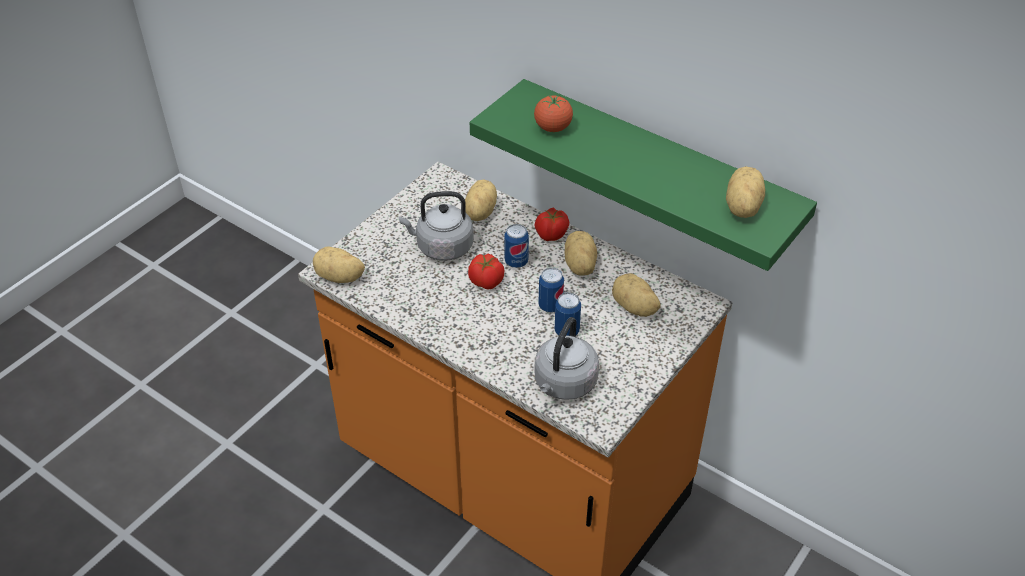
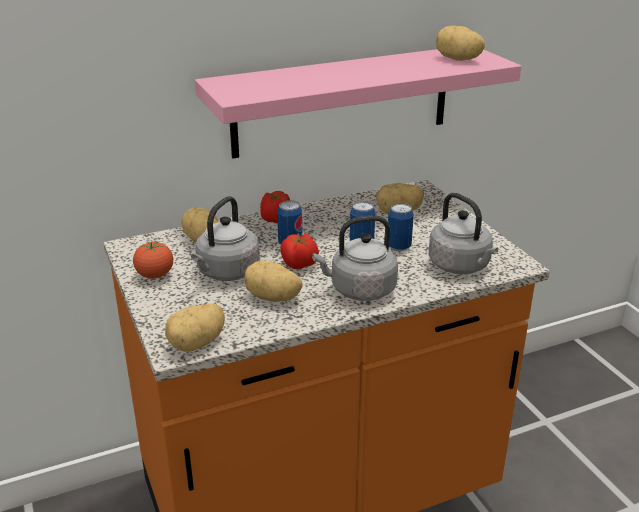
camera: 60 degrees left, 15 degrees down
(473, 333) = (359, 290): none -> grey kettle
(553, 128) = (281, 84): tomato -> tomato (155, 275)
(579, 265) = (326, 219): potato -> potato (272, 298)
(657, 172) = (342, 101): green shelf -> pink shelf

